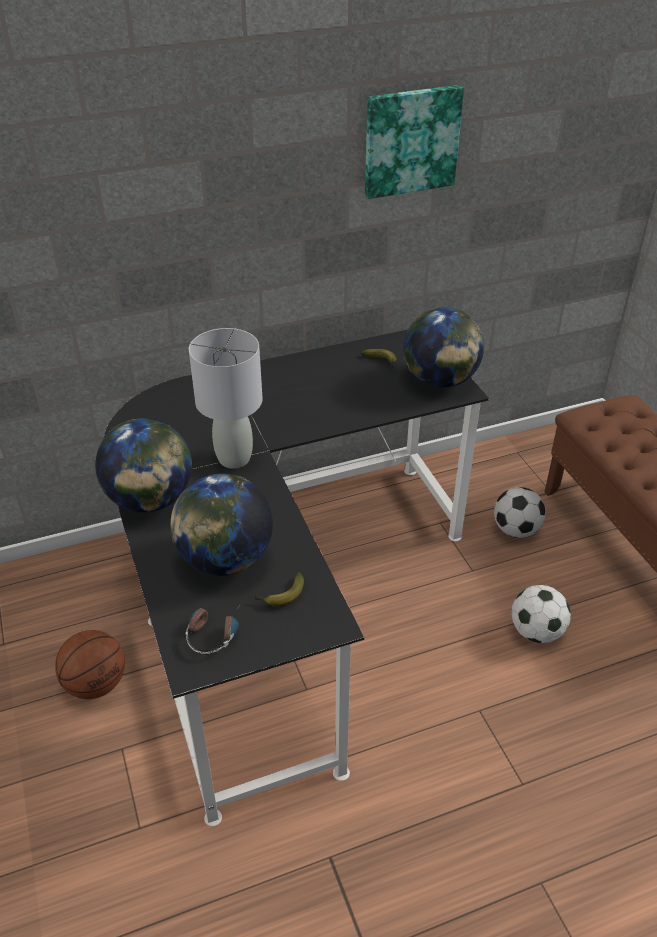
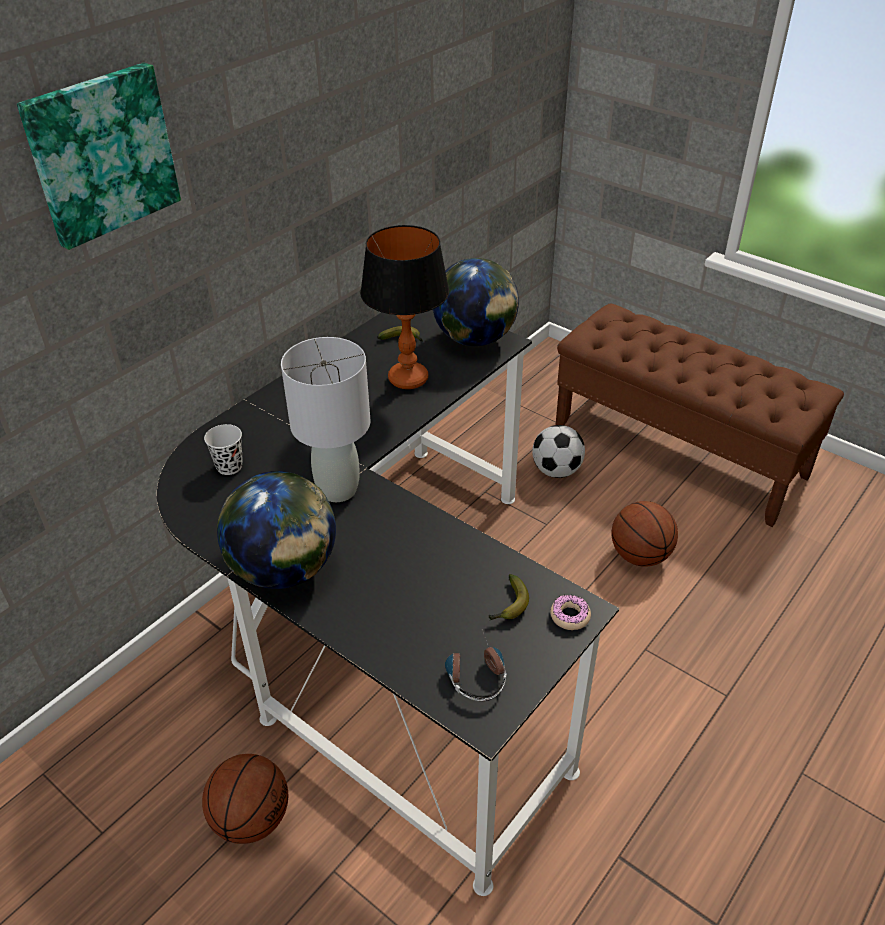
camera: 30 degrees left, 0 degrees up
(176, 412) = (229, 466): none -> black cup
(225, 560) = (421, 596): globe -> none
(319, 625) = (570, 616): none -> donut
(358, 394) = (407, 379): none -> table lamp
(410, 141) = (378, 89): picture -> picture (101, 154)
(535, 631) = (639, 555): football -> basketball

